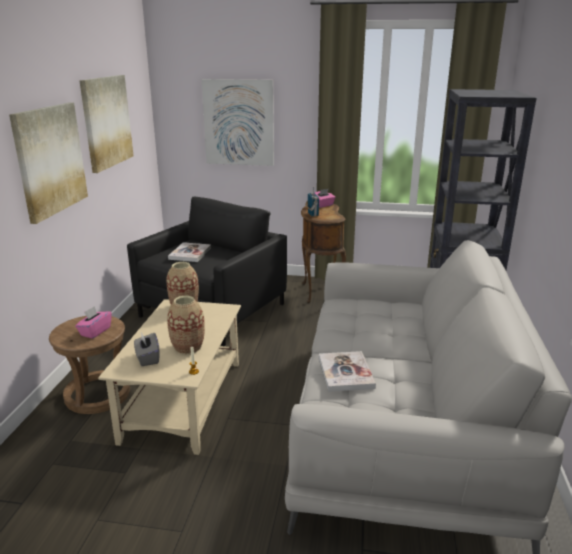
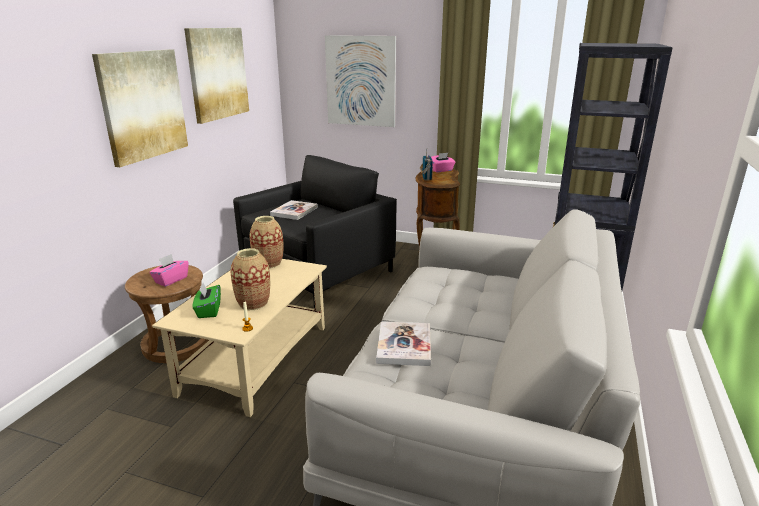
camera: 10 degrees right, 0 degrees up
(147, 358) = (208, 310): grey tissue box -> green tissue box

